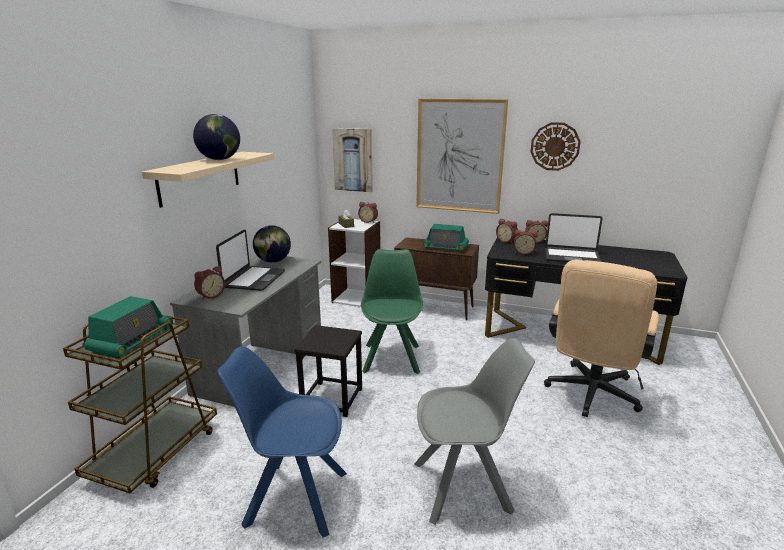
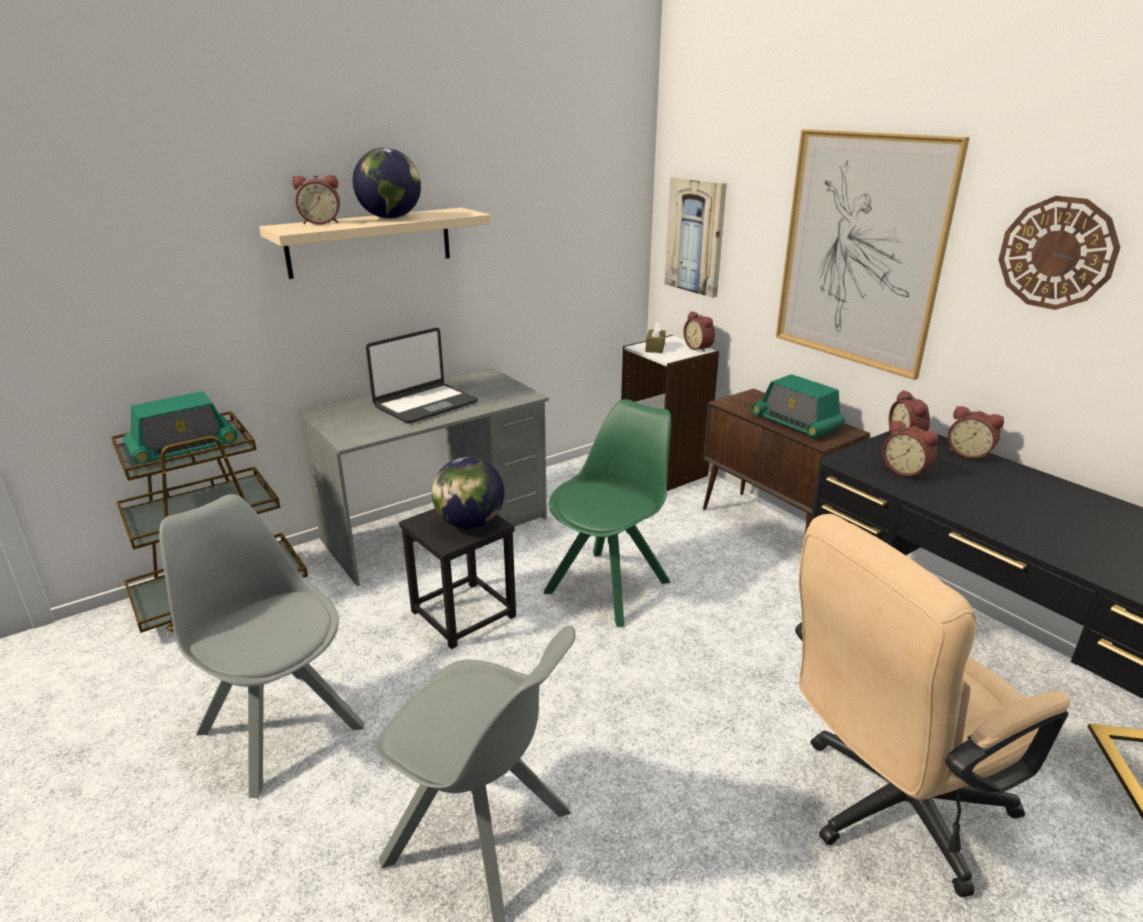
camera: 35 degrees right, 5 degrees up
(210, 295) = (347, 414): alarm clock -> alarm clock (321, 222)
(273, 261) = (486, 383): globe -> globe (469, 524)
(294, 497) = (279, 726): blue chair -> grey chair
(571, 257) = (1003, 508): laptop -> none

